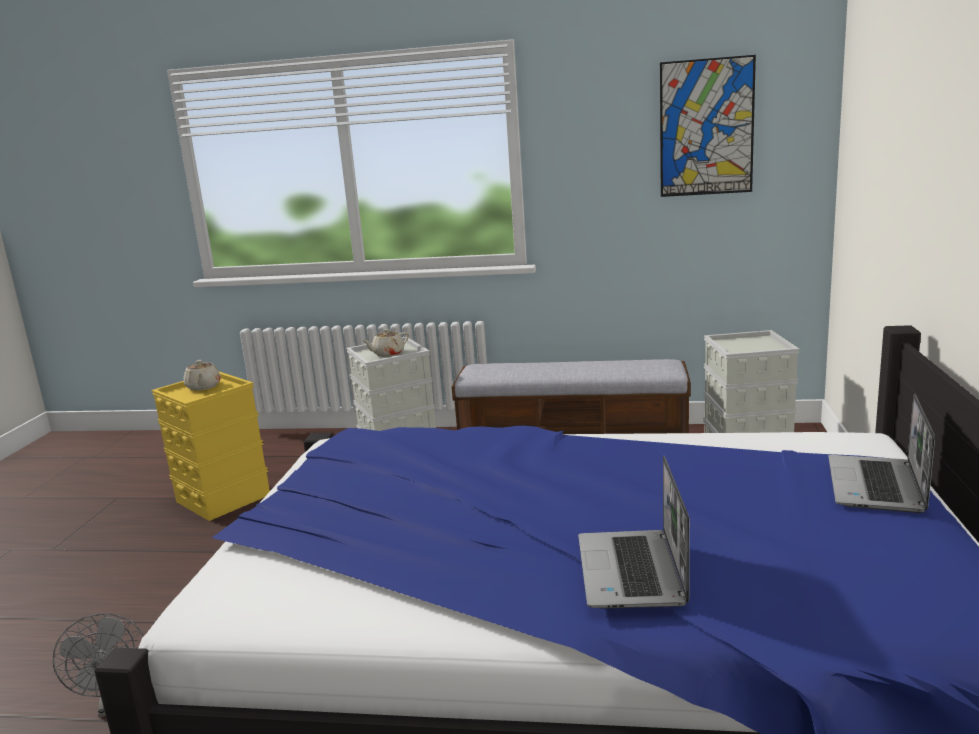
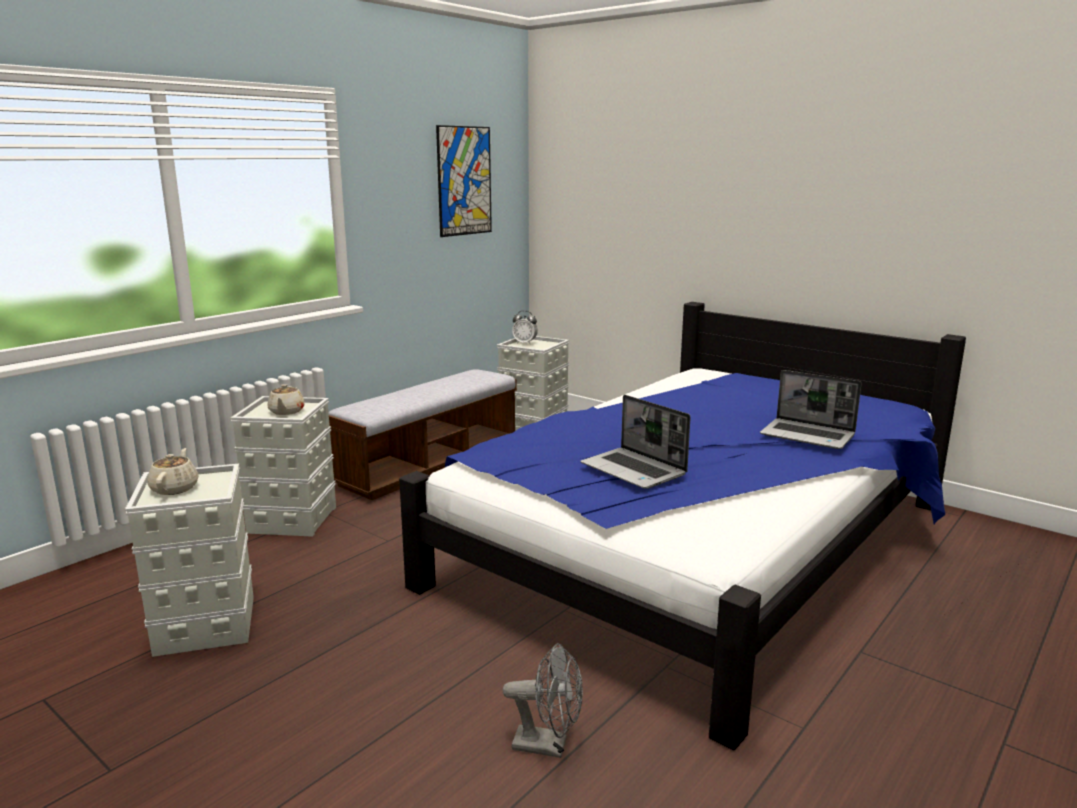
camera: 60 degrees left, 0 degrees up
(203, 387) = (175, 488): beige teapot -> beige teapot turned 105 degrees counterclockwise
(223, 499) = (207, 625): yellow storage box -> grey storage box
(748, 341) = (525, 343): none -> alarm clock
(877, 486) = (765, 382): laptop -> laptop (634, 470)

